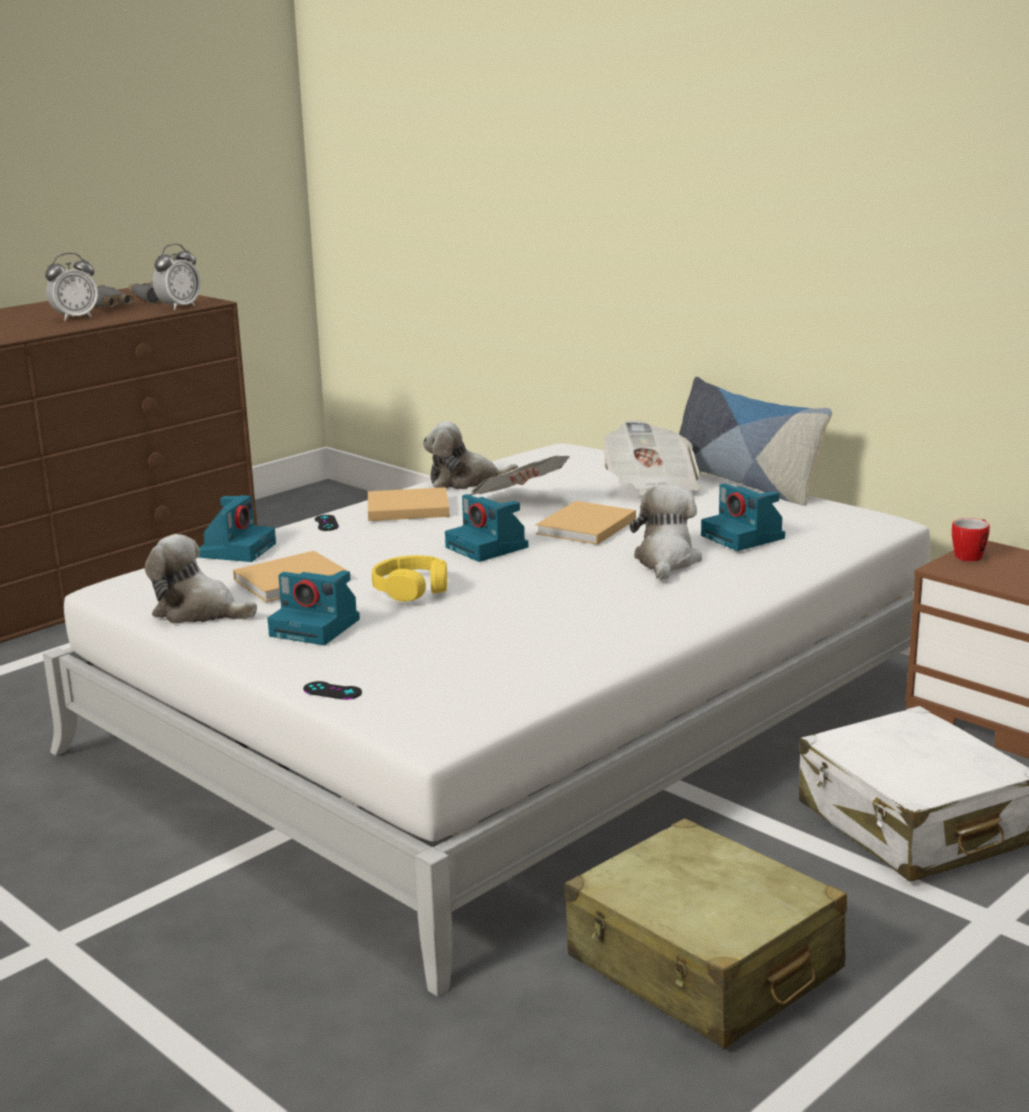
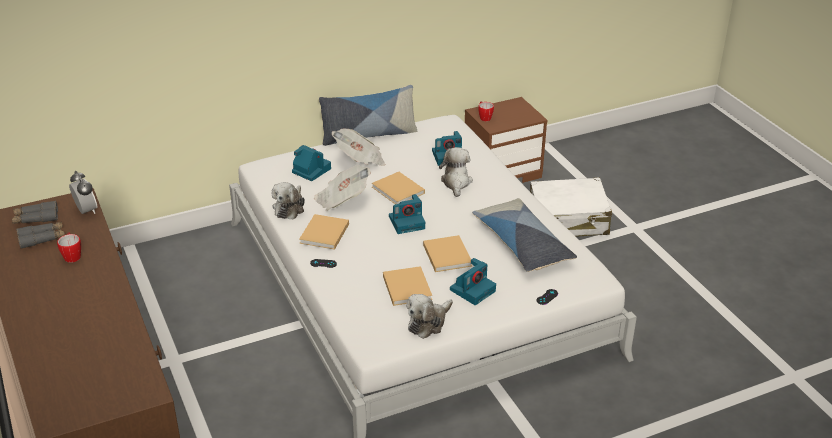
camera: 70 degrees left, 15 degrees up
(75, 318) = (72, 255): alarm clock -> mug
(236, 549) = (342, 299): camera -> camera (310, 170)
(411, 589) = (446, 254): yellow headphones -> beige book
(504, 644) = (522, 244): none -> pillow
(666, 561) = (456, 182): plush toy -> plush toy turned 60 degrees clockwise
(703, 965) = (637, 294): beige suitcase -> none

